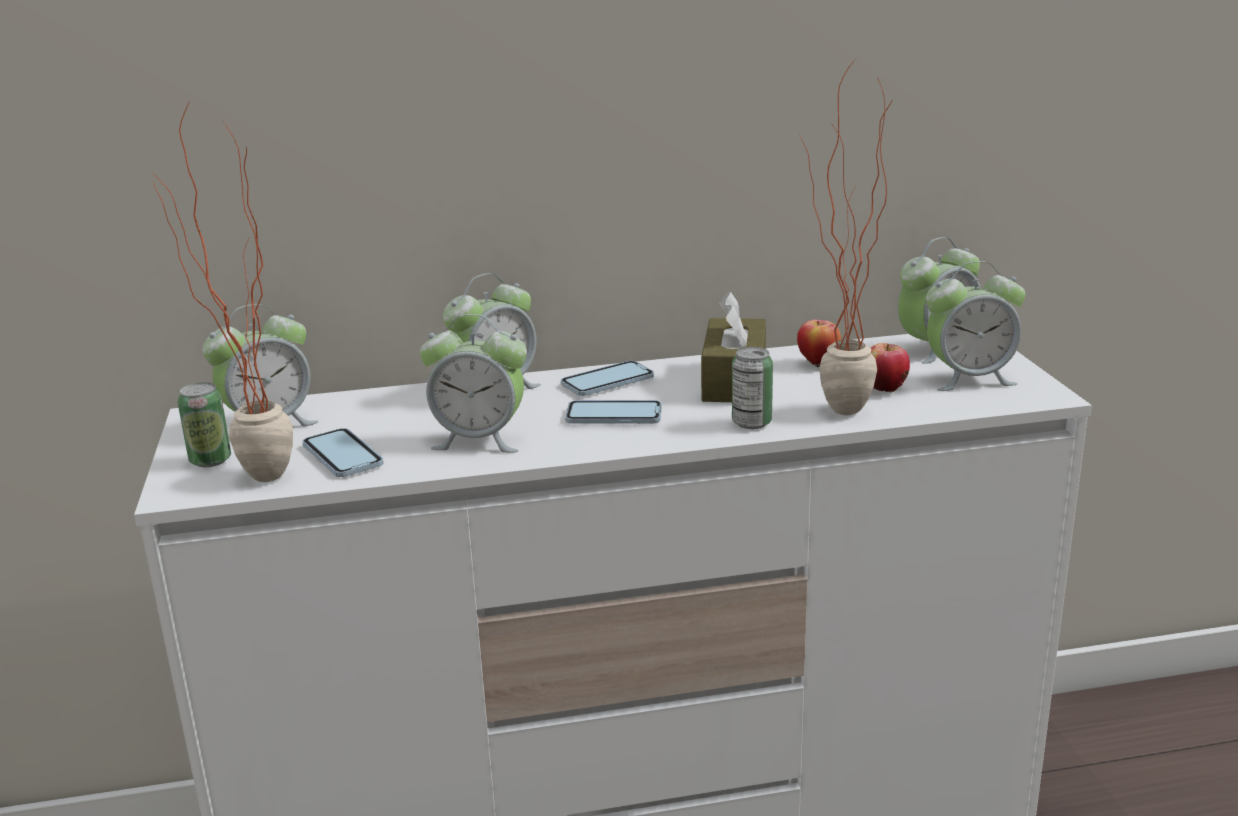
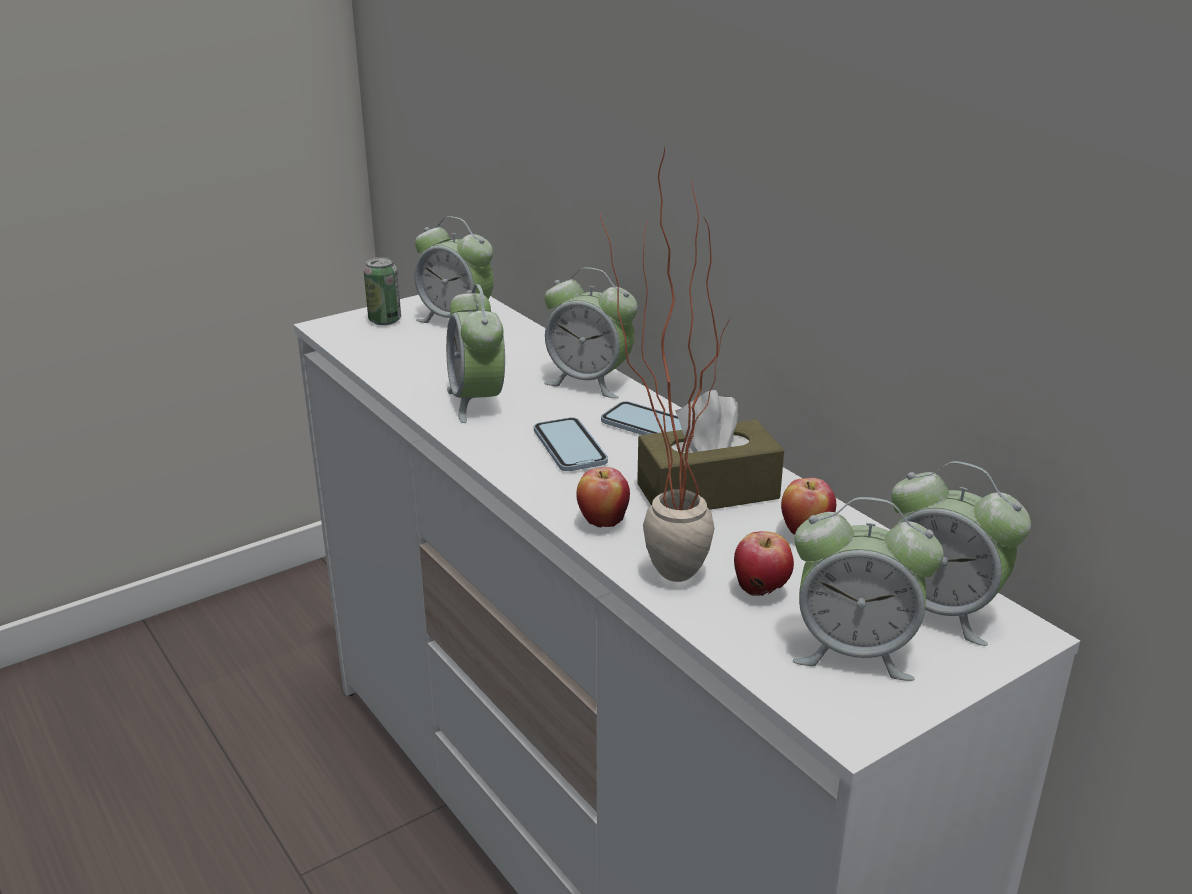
camera: 65 degrees right, 5 degrees up
(249, 482) = (355, 342): potted plant -> none
(342, 456) = (416, 360): phone -> none
(751, 423) = (602, 522): can -> apple
(969, 379) = (854, 651): alarm clock -> alarm clock turned 45 degrees counterclockwise

